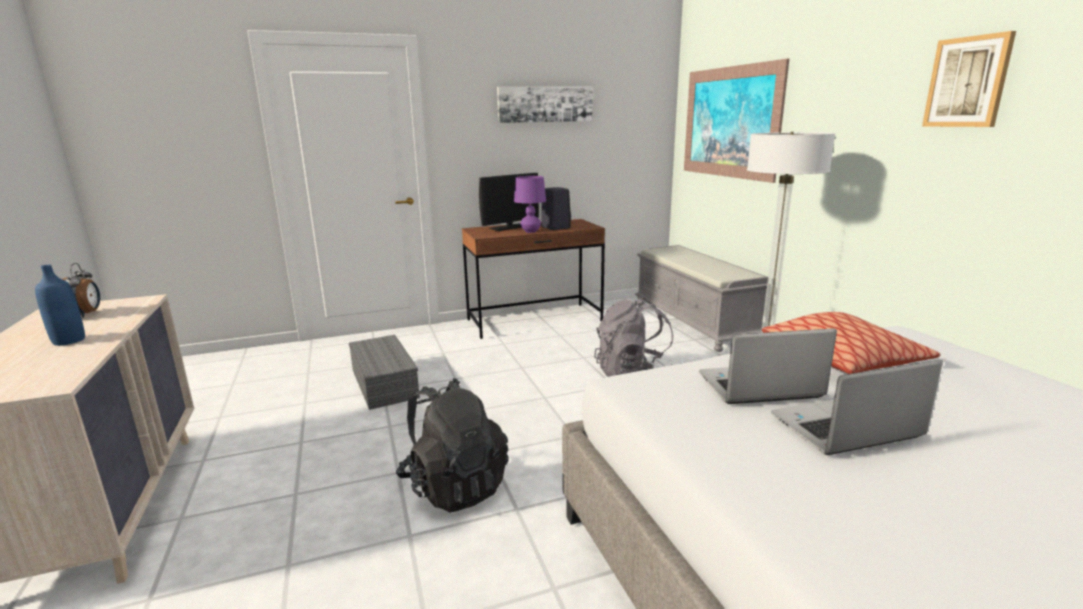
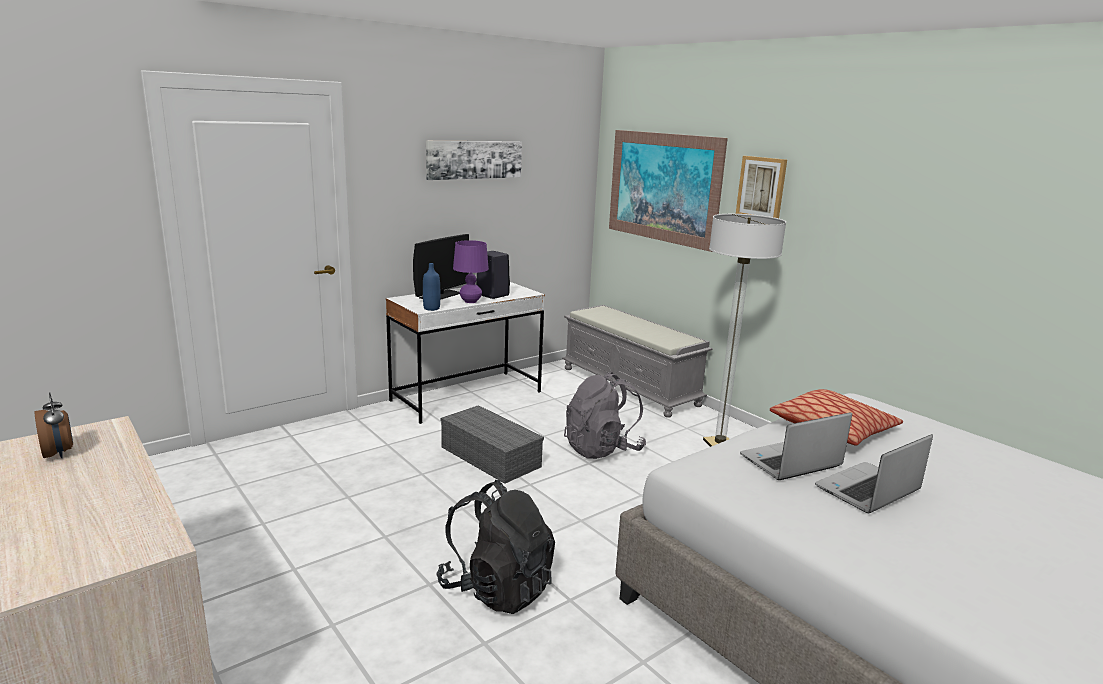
camera: 20 degrees left, 0 degrees up
(69, 341) = (92, 490): blue bottle -> blue bottle (431, 308)
(383, 383) = (341, 488): grey storage box -> grey storage box (488, 456)
(534, 320) = (467, 396): brown desk -> white desk
(967, 82) = (889, 189): picture -> picture (761, 188)

